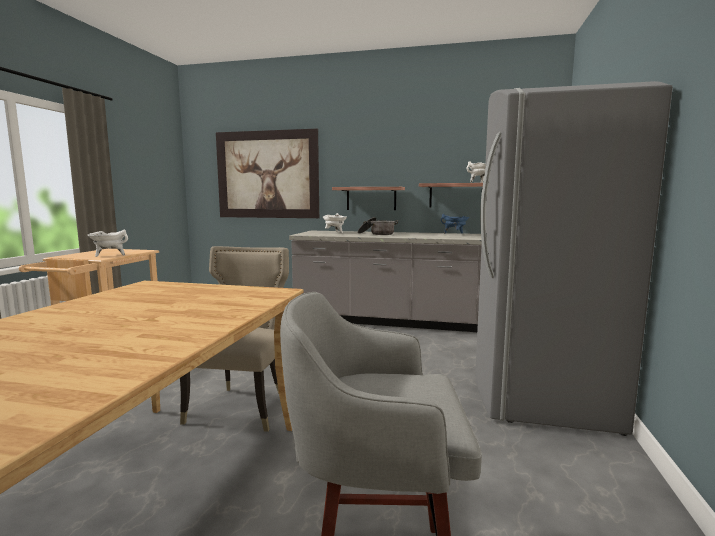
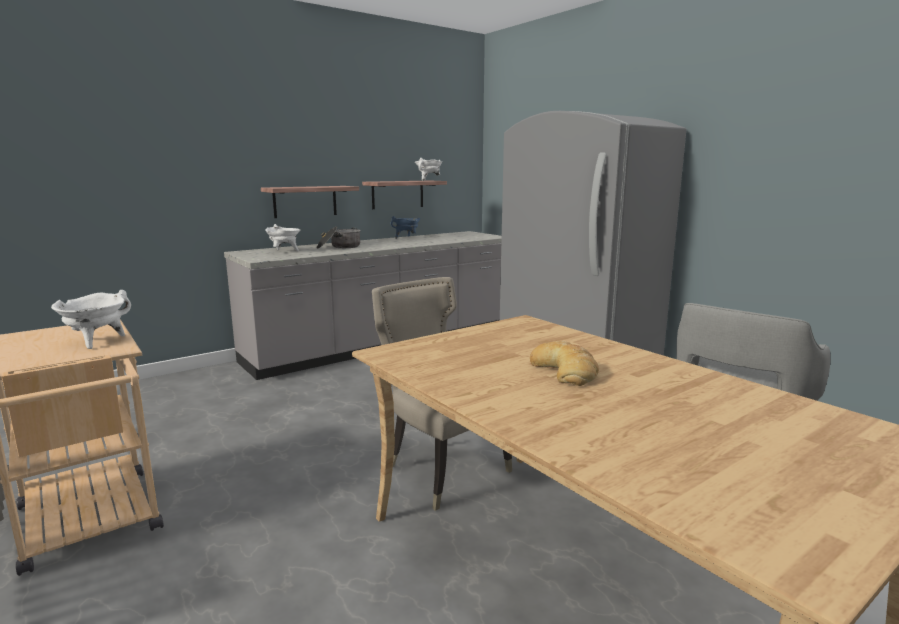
camera: 50 degrees left, 5 degrees up
(136, 317) = (565, 370): none -> bread
(267, 174) = (137, 168): picture -> none

